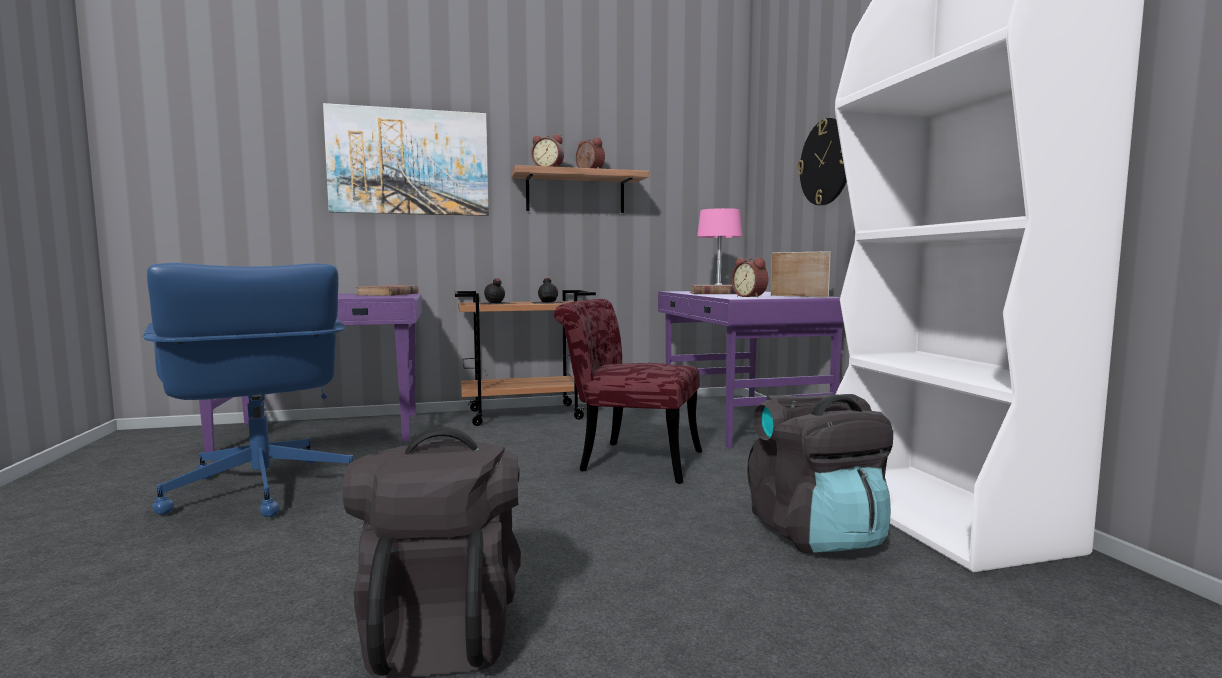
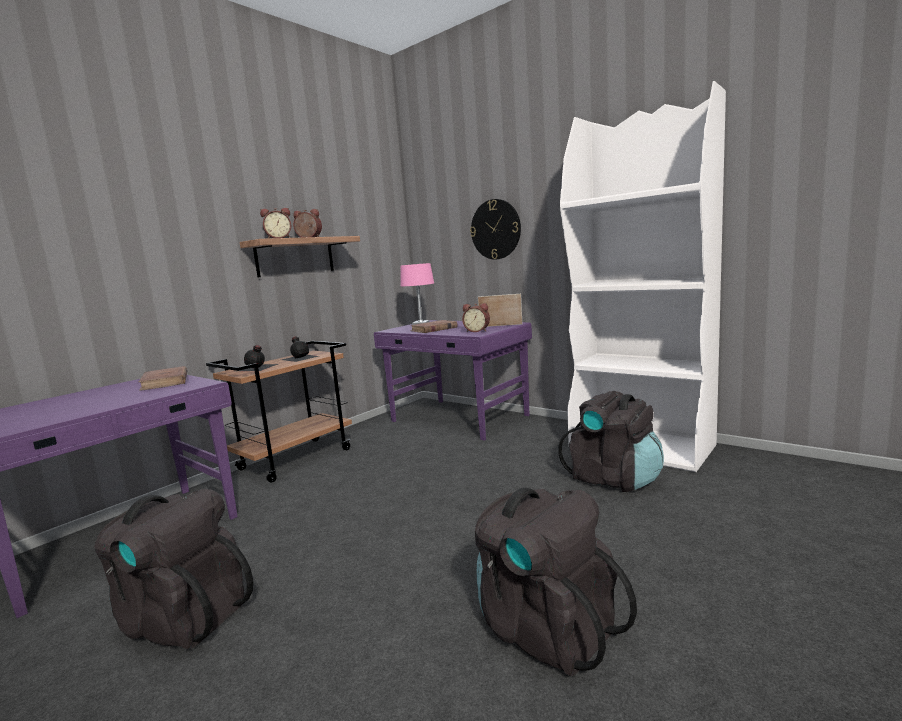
camera: 35 degrees left, 5 degrees up
(261, 490) = (183, 617): blue office chair -> black backpack
(409, 162) = (138, 239): picture -> none
(628, 460) = (441, 470): red chair -> none

